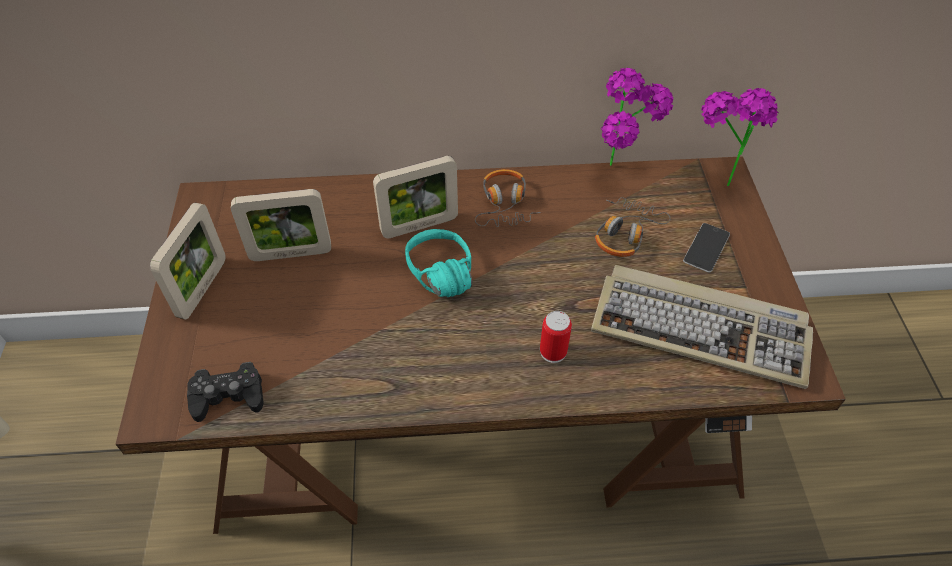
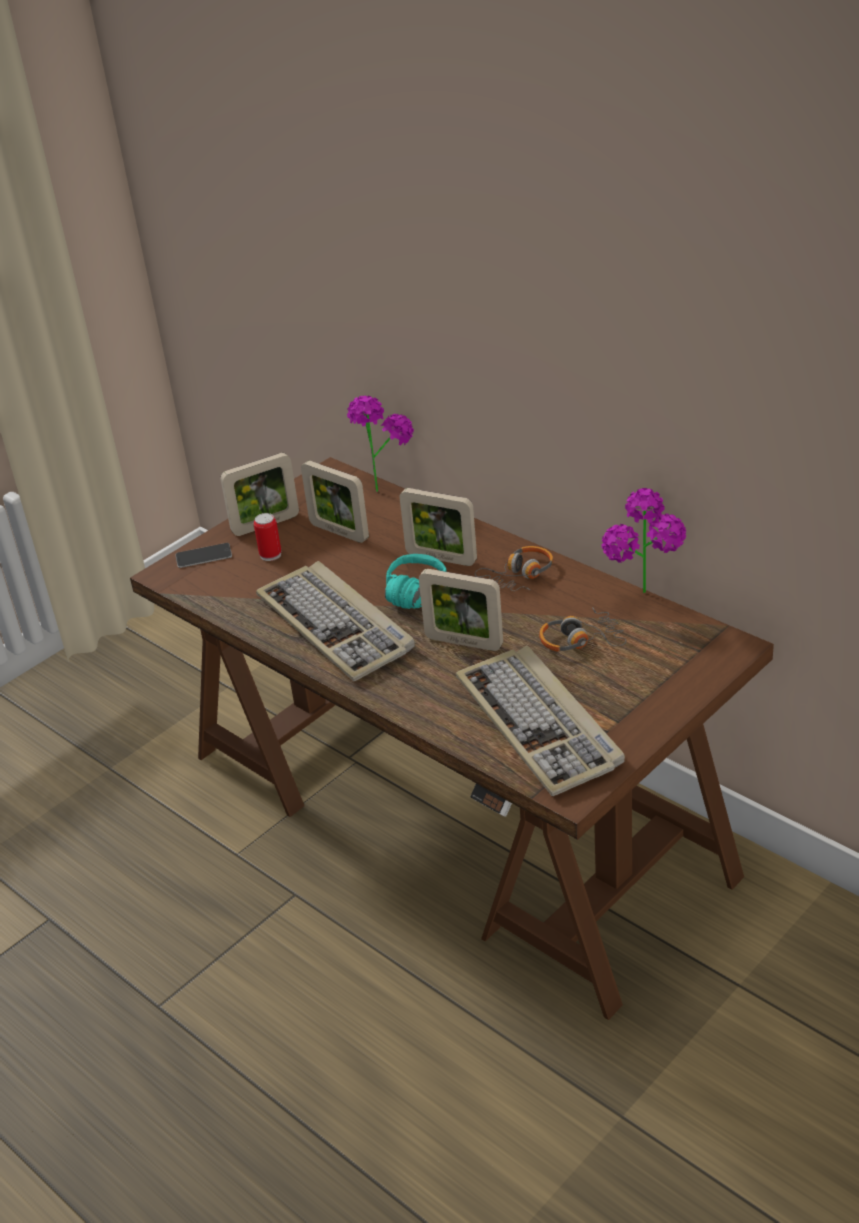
camera: 50 degrees right, 15 degrees down
(228, 396) = (208, 587): black game controller -> none
(415, 350) = (337, 625): none -> keyboard
(545, 294) = (464, 642): none -> picture frame
(553, 352) = (418, 675): can -> can (270, 555)
(706, 247) = (629, 682): phone -> phone (203, 556)
(720, 176) = (726, 646): potted plant -> potted plant (383, 484)

